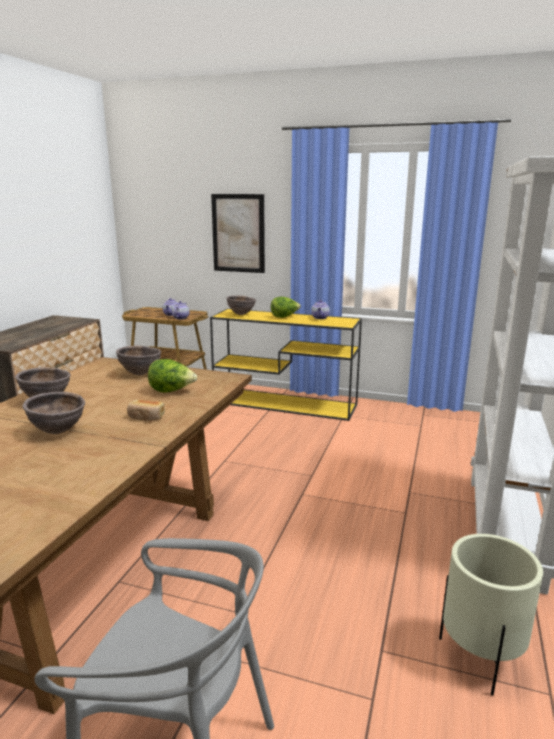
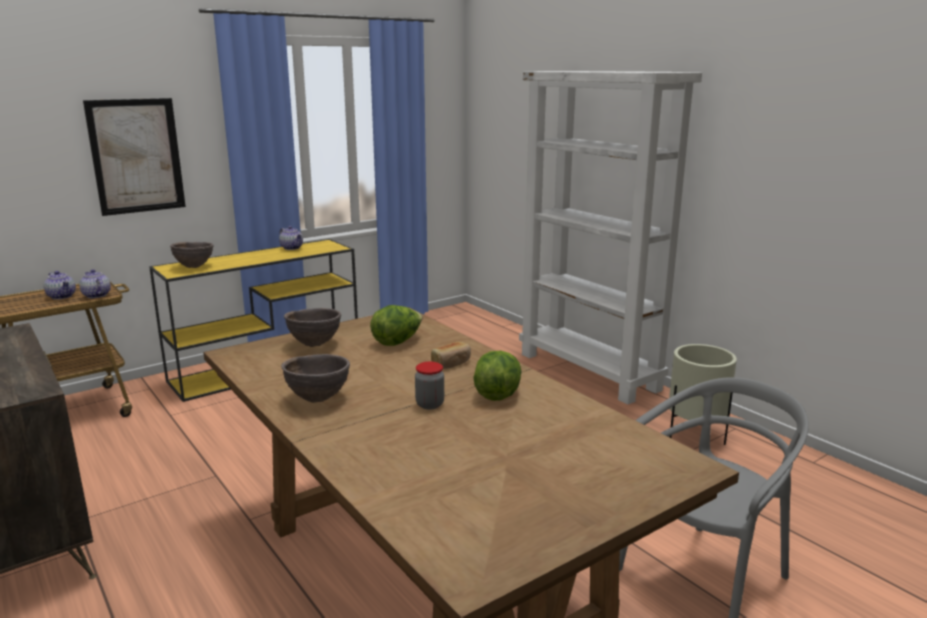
camera: 55 degrees left, 0 degrees up
(58, 432) = (430, 404): brown bowl -> jar
(284, 317) = (253, 256): lettuce -> lettuce (497, 393)

